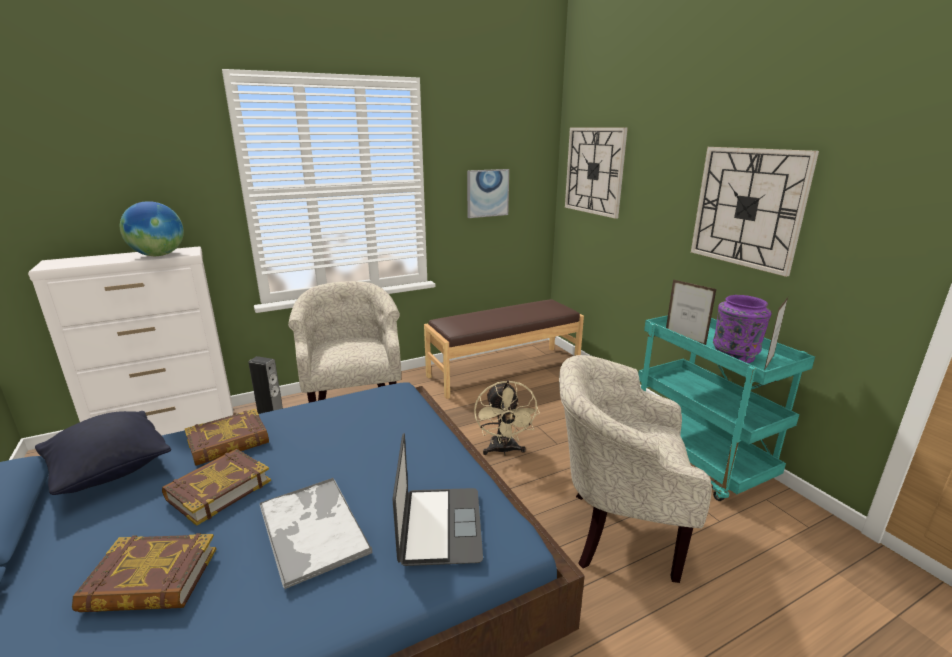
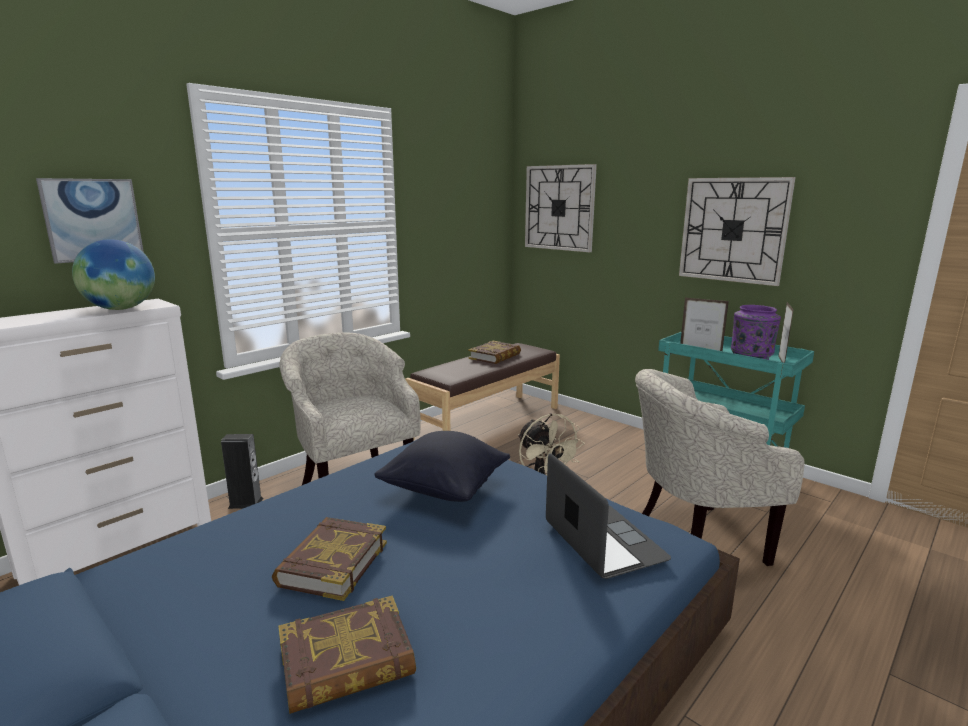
camera: 20 degrees left, 5 degrees down
(110, 471) = (163, 576): black pillow -> black pillow (445, 491)
(228, 442) = (293, 519): book -> book (495, 356)
(312, 528) = (481, 571): tray -> none
(487, 193) = (453, 233): picture -> picture (92, 220)

